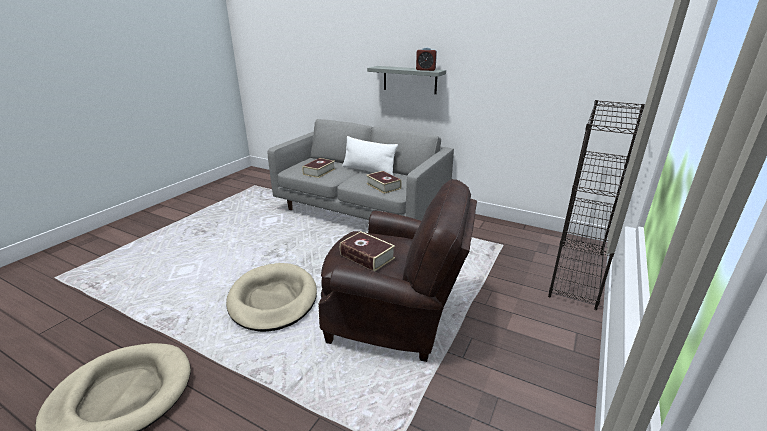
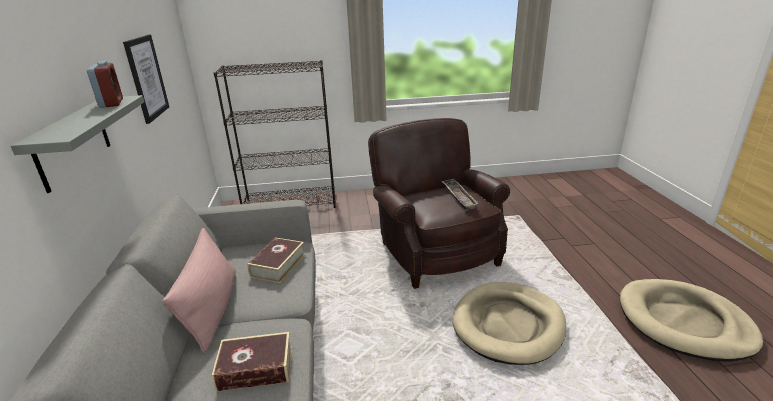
camera: 125 degrees left, 0 degrees up
(367, 256) = (458, 196): book -> tray
(368, 170) = (212, 309): white pillow -> pink pillow
(514, 76) = (146, 78): none -> picture

